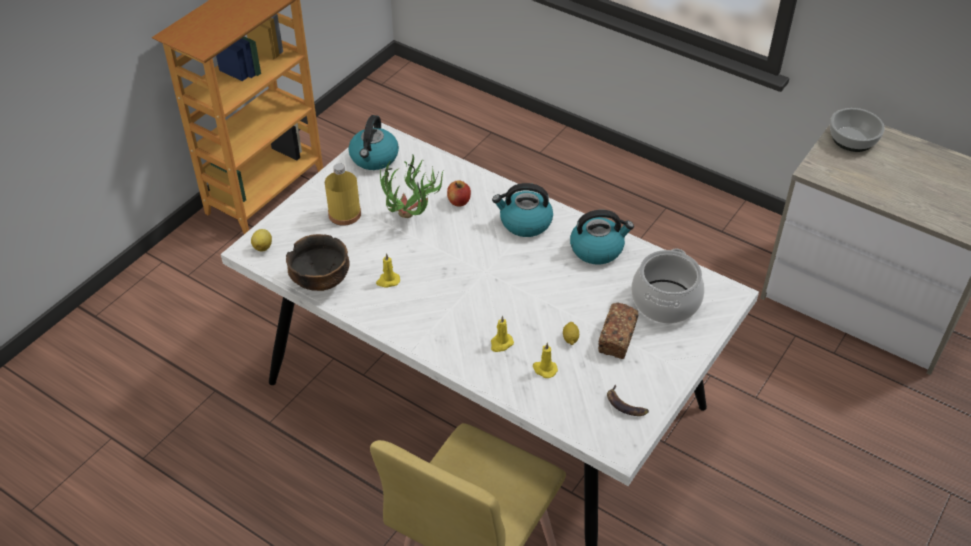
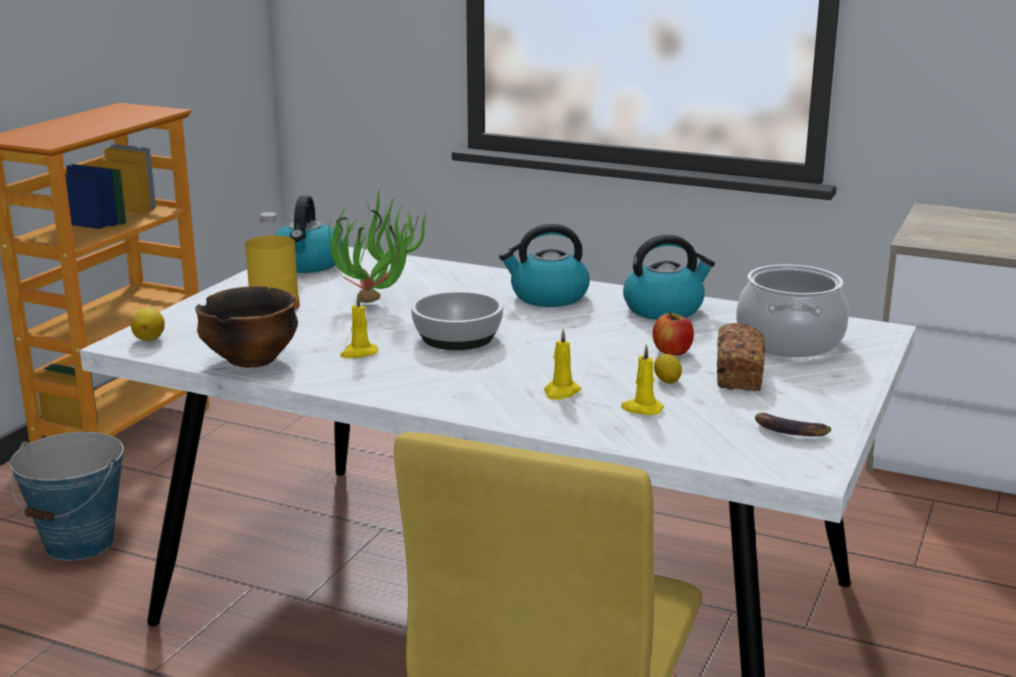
camera: 10 degrees left, 25 degrees down
(232, 305) = (80, 543): none -> bucket
(459, 201) = (444, 287): apple -> apple (672, 351)
(853, 139) = (947, 219): bowl -> bowl (458, 337)

